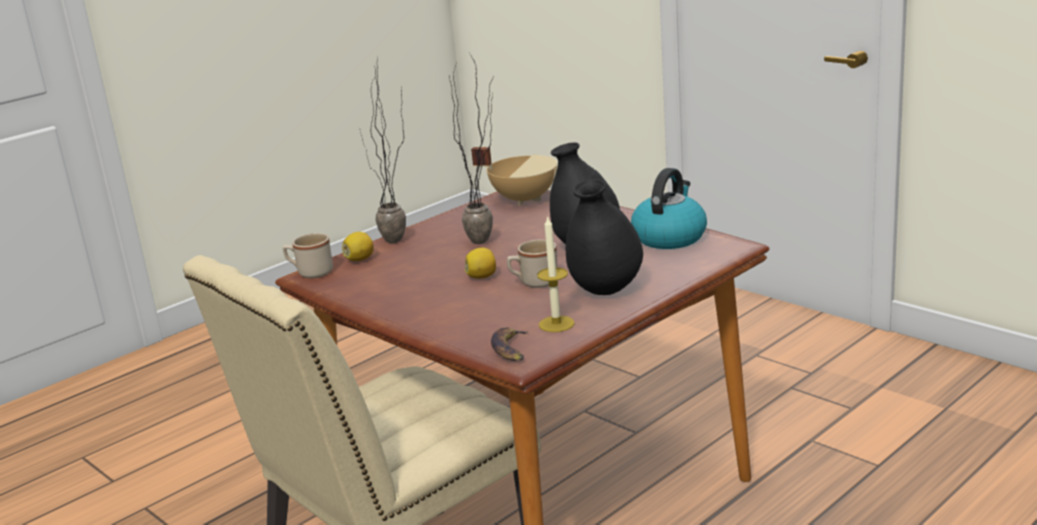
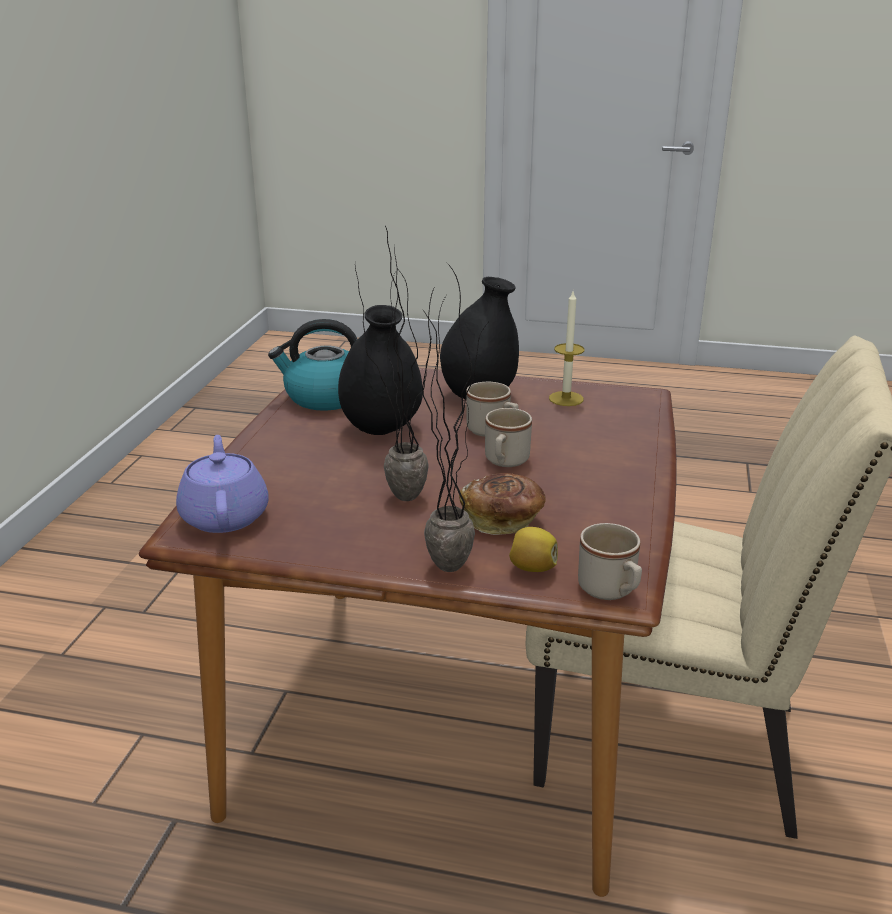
camera: 125 degrees left, 5 degrees up
(414, 261) = (503, 520): none -> bread
(482, 277) = (505, 462): lemon -> beige mug
(511, 349) = (630, 403): banana -> none
(524, 199) = (225, 515): beige cooking pot -> purple teapot

